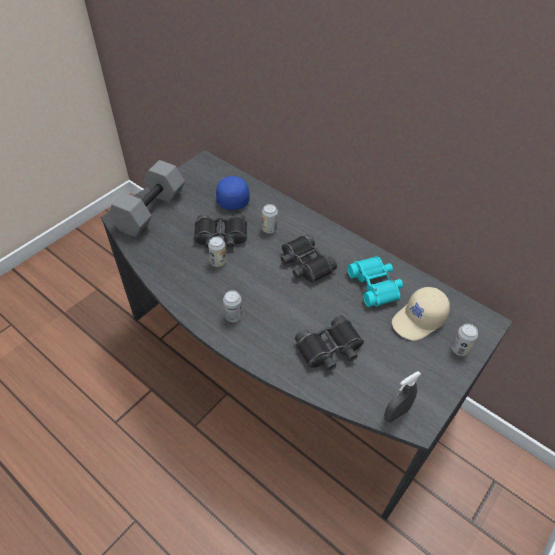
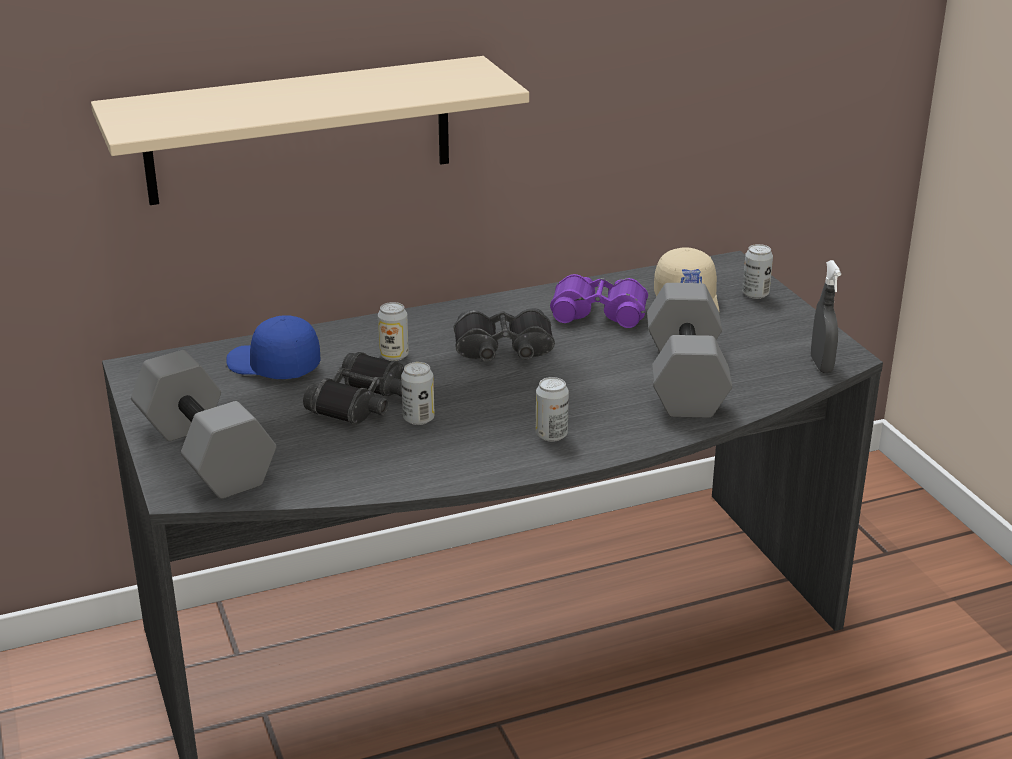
camera: 60 degrees left, 20 degrees down
(288, 98) = (299, 130): none -> beige shelf
(329, 349) = (682, 377): black binoculars -> grey dumbbell
(375, 285) = (599, 311): turquoise binoculars -> purple binoculars

